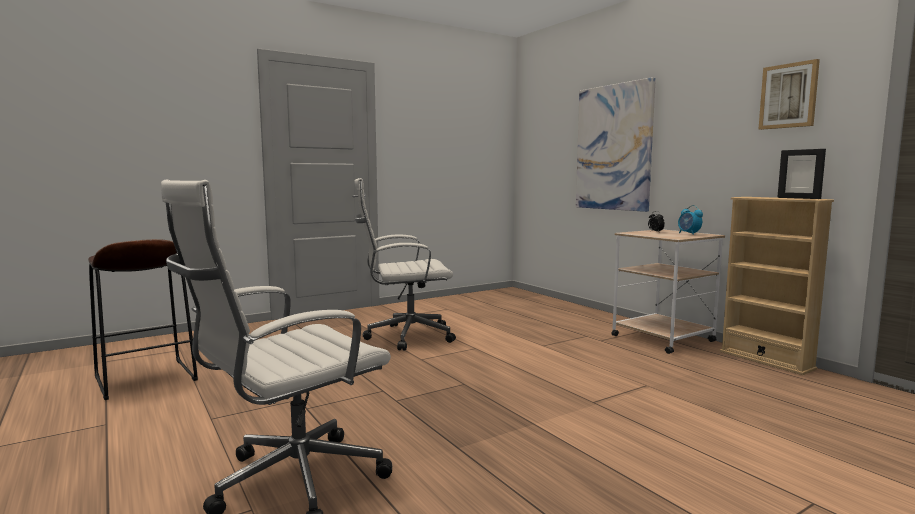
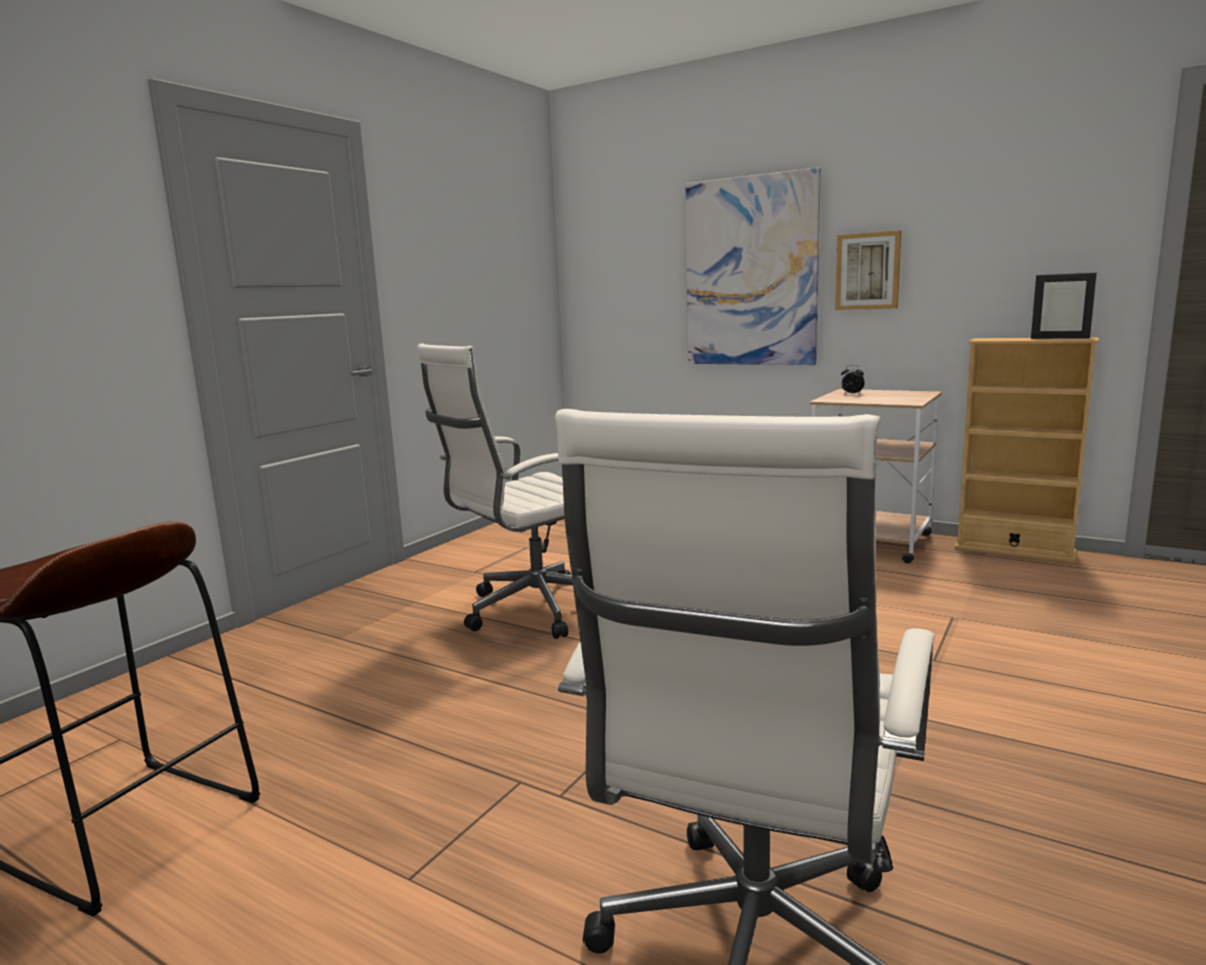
camera: 25 degrees left, 5 degrees up
(689, 233) = (899, 393): alarm clock -> none
(788, 96) = (1031, 201): picture -> picture (868, 271)

